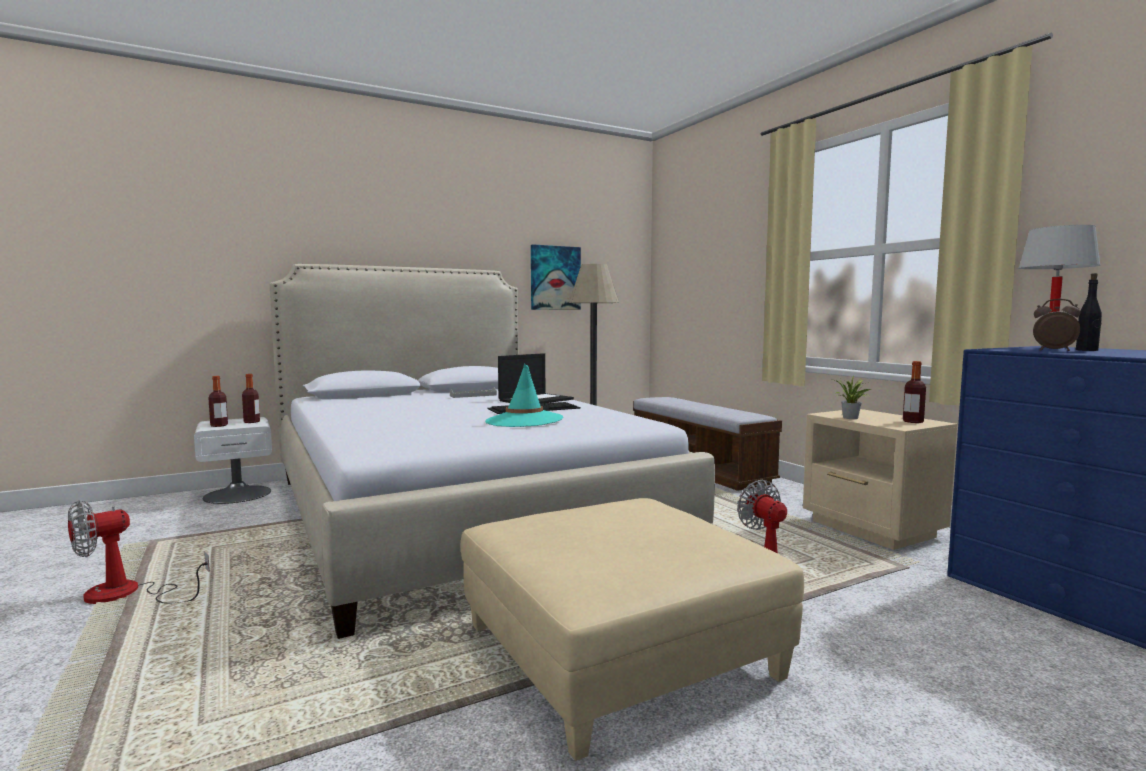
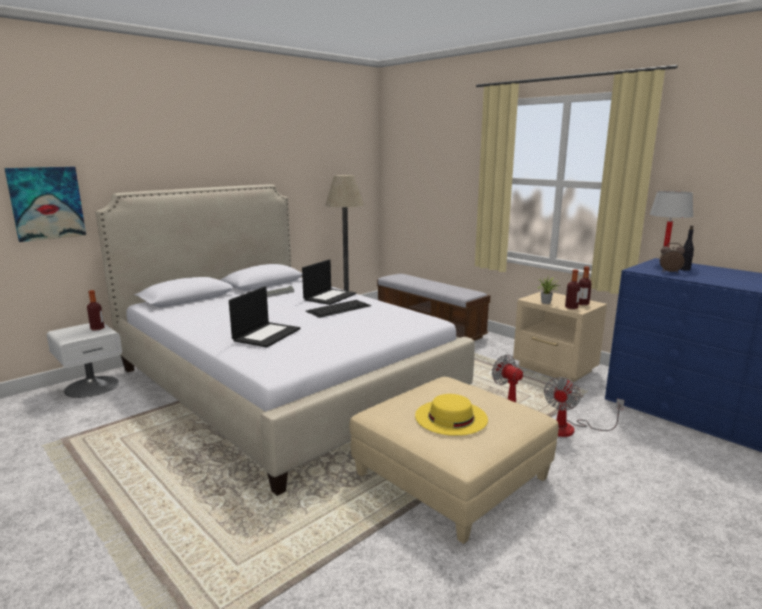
camera: 15 degrees left, 10 degrees up
(127, 594) = (91, 486): fan -> fan (570, 428)
(219, 425) = (73, 335): bottle -> bottle (571, 307)
(406, 421) = (266, 334): none -> laptop
(524, 420) = (345, 324): turquoise hat -> none
(555, 278) = (312, 184): picture -> picture (46, 203)
(606, 538) = (451, 417): none -> yellow hat

